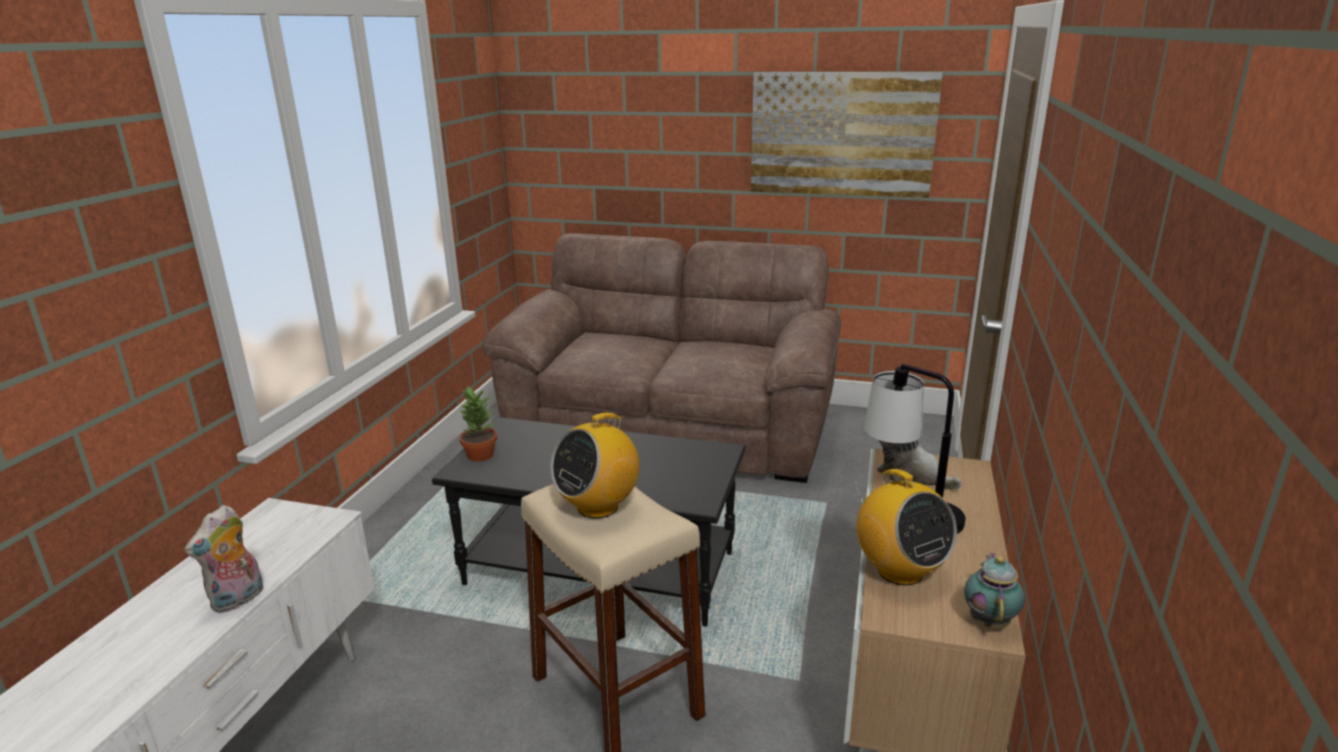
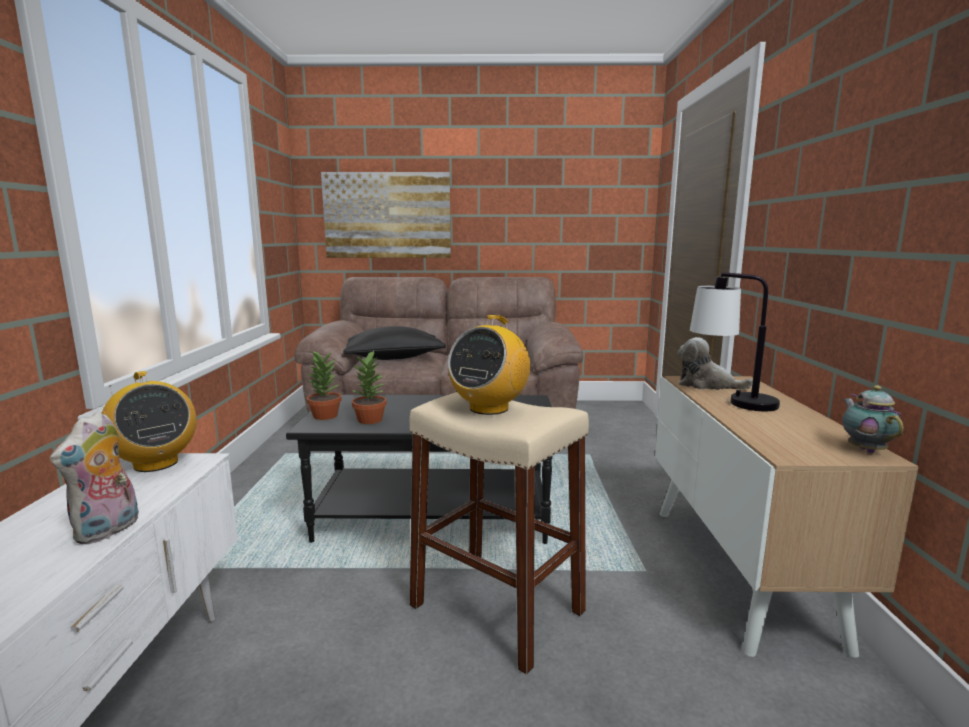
camera: 15 degrees left, 10 degrees down
(523, 467) = (370, 420): none -> potted plant
(601, 352) = (393, 358): none -> black pillow
(841, 134) = (556, 199): picture -> picture (387, 215)
(899, 571) = (763, 431): radio -> radio (155, 463)

